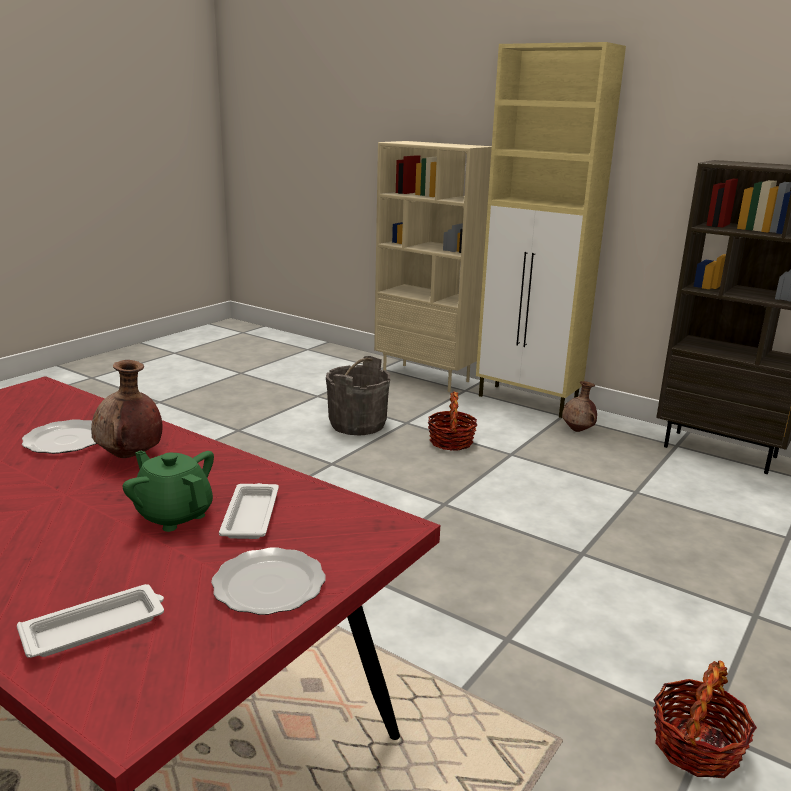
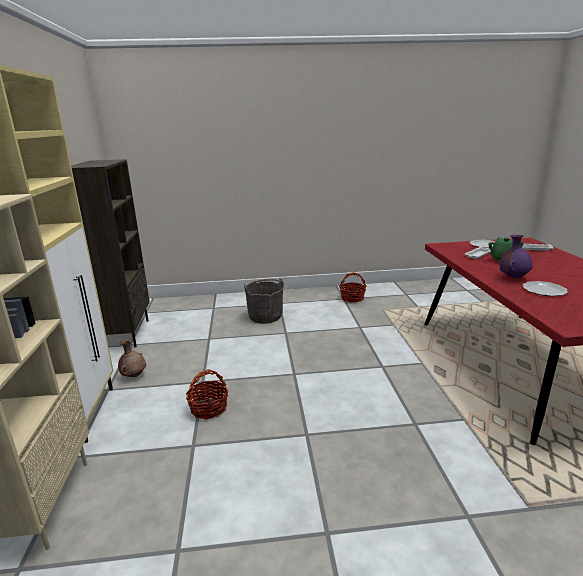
camera: 130 degrees left, 0 degrees up
(130, 456) = (513, 277): brown vase -> purple vase
(358, 424) = (225, 467): grey bucket -> grey bucket (265, 316)

